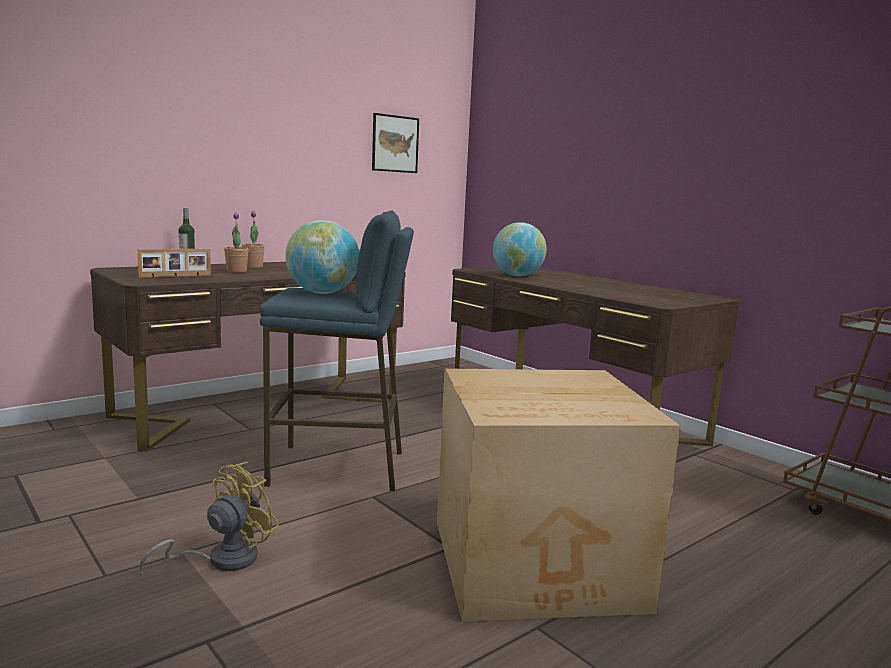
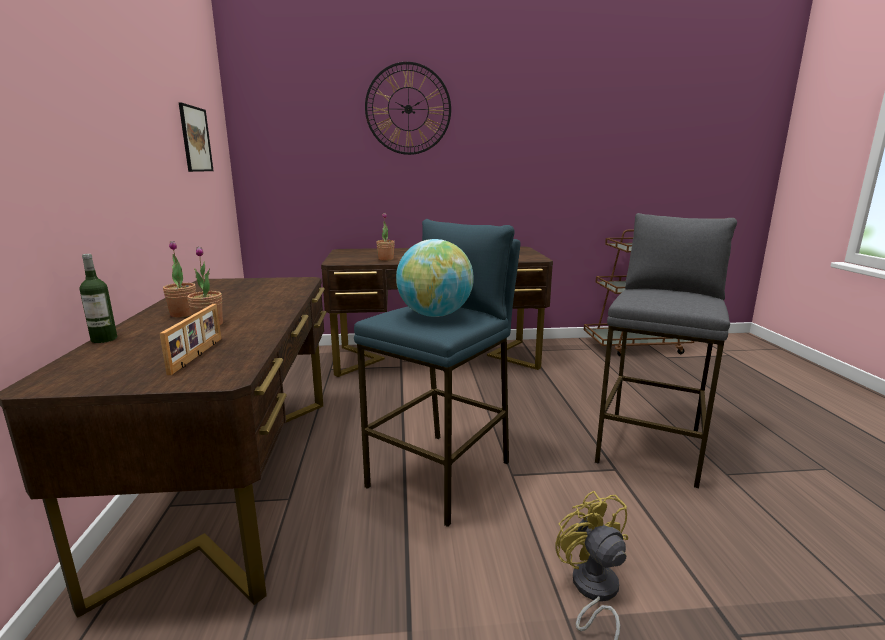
camera: 55 degrees left, 5 degrees up
(517, 276) = (386, 259): globe -> potted plant
(539, 565) = (651, 446): cardboard box -> grey stool
(614, 105) = (408, 109): none -> wall clock

